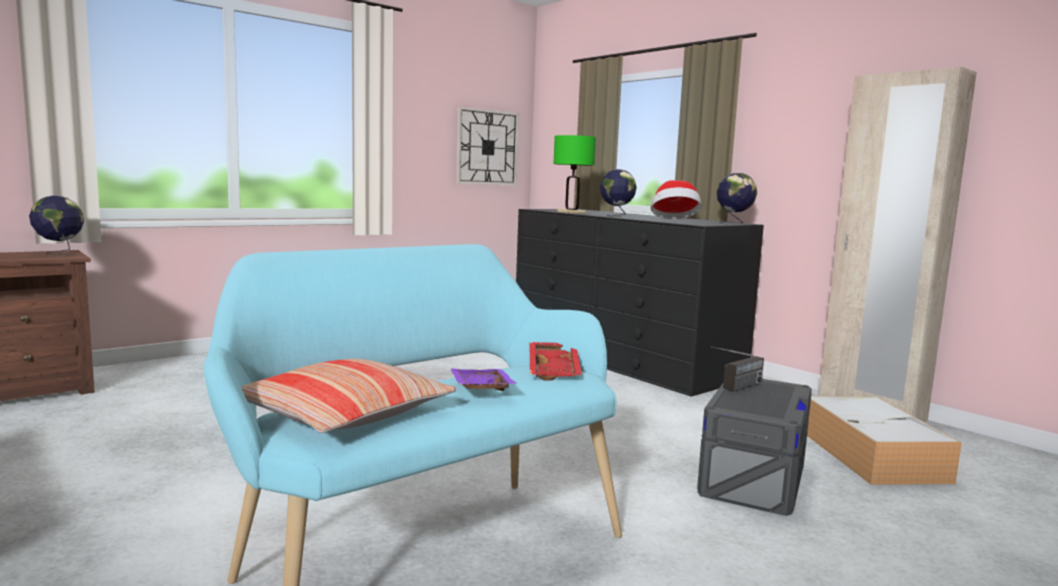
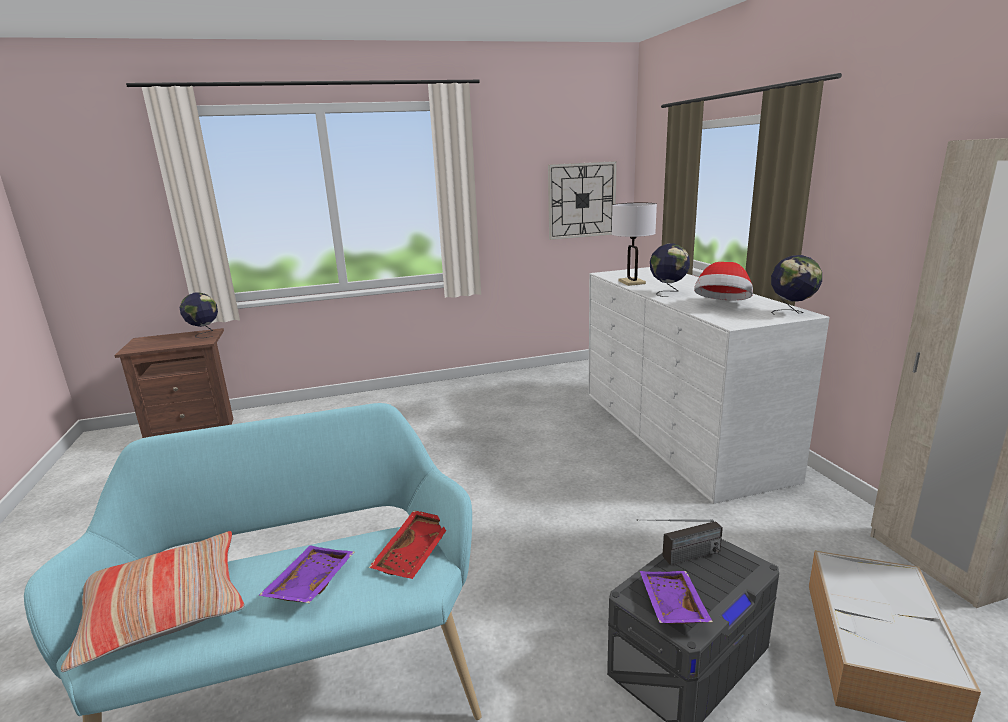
camera: 25 degrees right, 10 degrees up
(571, 212) = (631, 282): green table lamp -> white table lamp
(621, 358) = (678, 432): black dresser -> white dresser
(758, 408) = (671, 605): none -> purple tray

